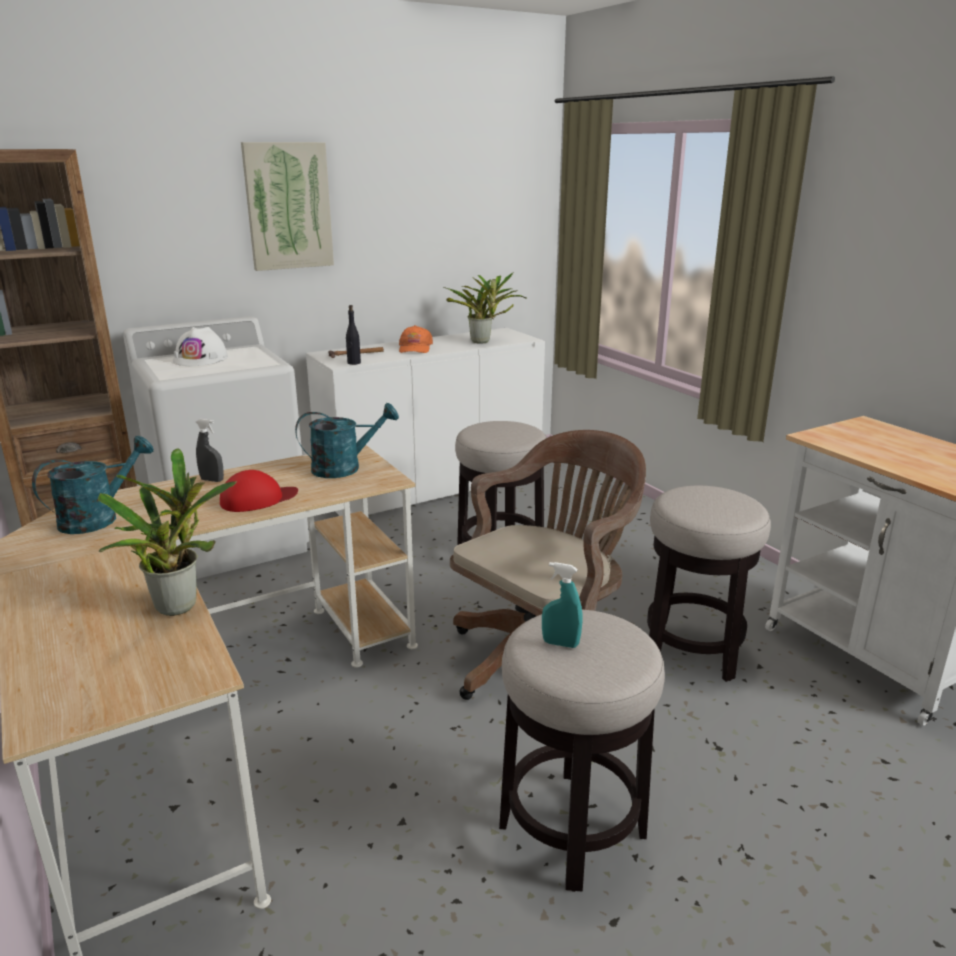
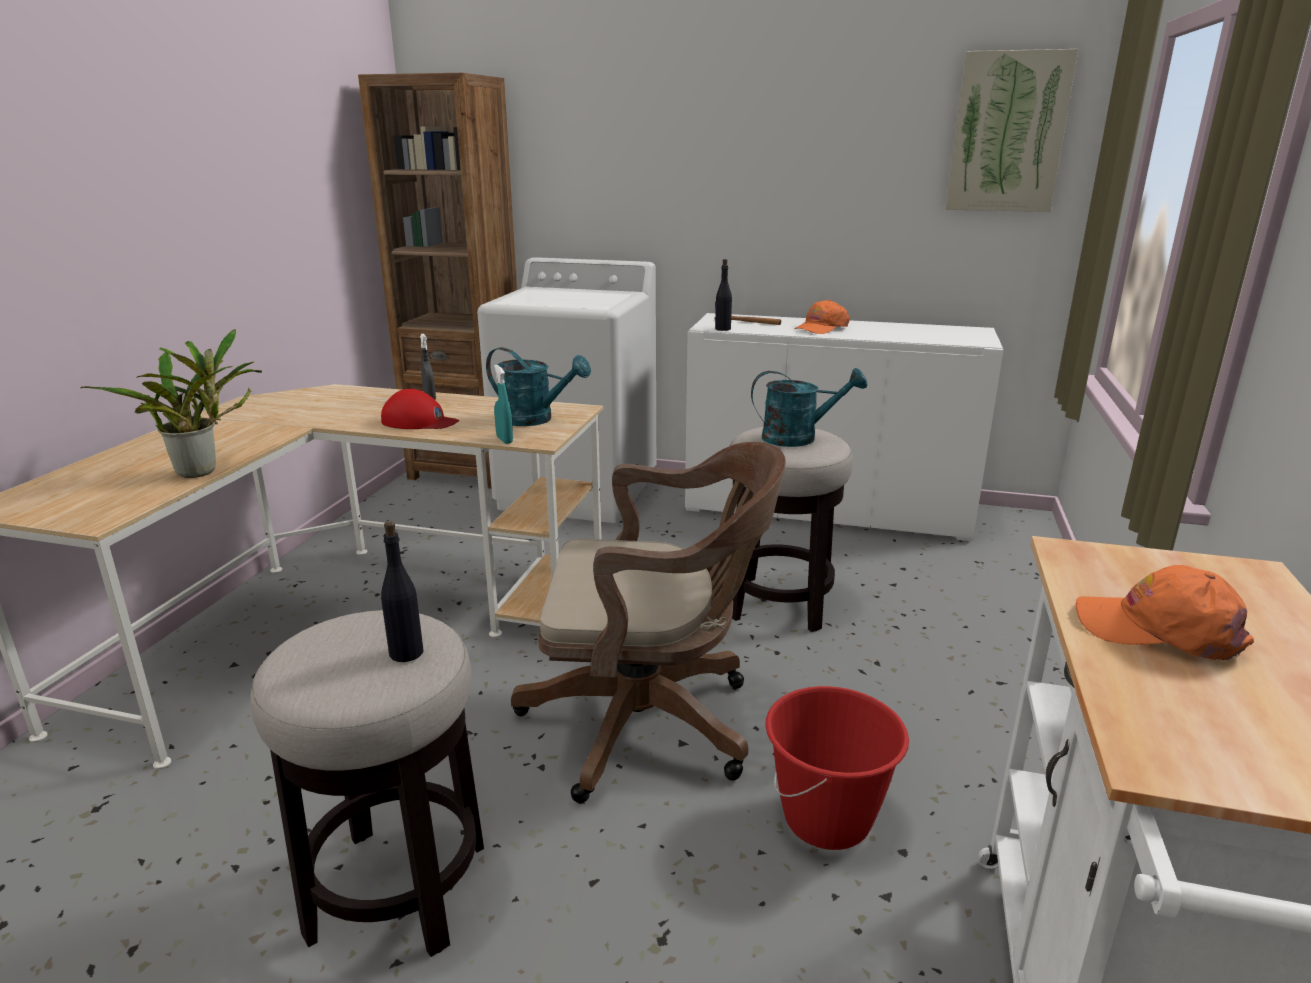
camera: 45 degrees right, 0 degrees up
(98, 518) = (312, 401): turquoise watering can -> turquoise watering can (799, 438)
(201, 359) = (563, 294): white hard hat -> none
(288, 206) = (710, 142): picture -> picture (1008, 133)
(483, 342) = (917, 336): potted plant -> none
(560, 643) = (342, 640): turquoise spray bottle -> turquoise spray bottle (504, 440)
(607, 629) = (406, 653): none -> black bottle
(692, 650) = (827, 819): stool -> red bucket
(894, 454) = (1158, 629): none -> orange cap

